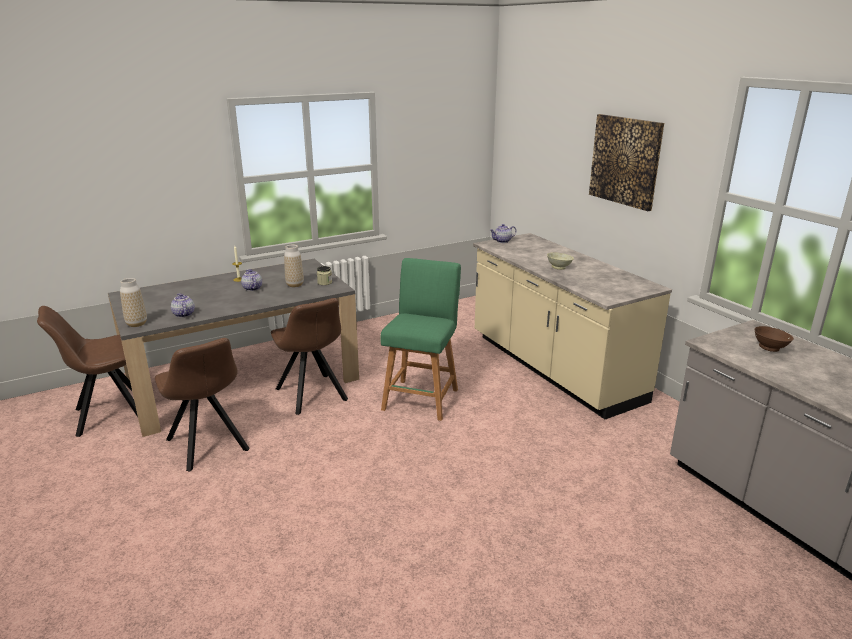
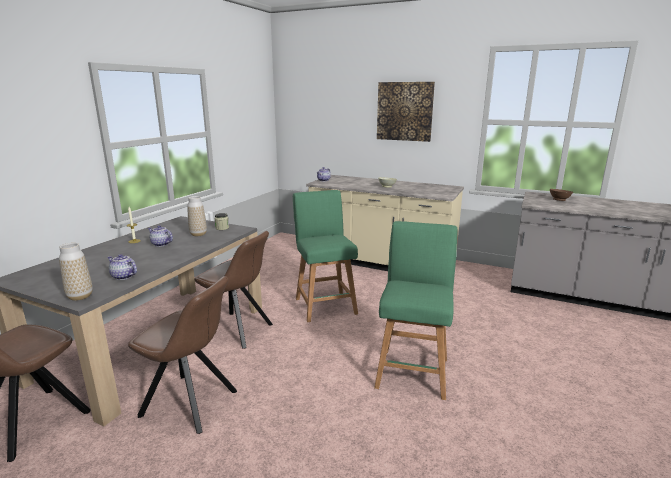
camera: 35 degrees left, 5 degrees down
(414, 501) = (412, 370): none -> green stool

